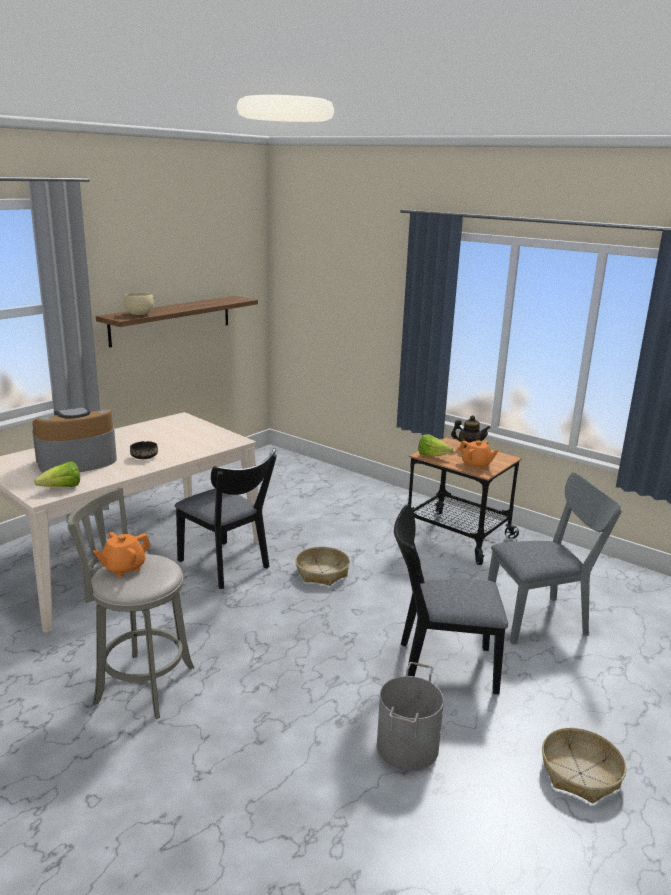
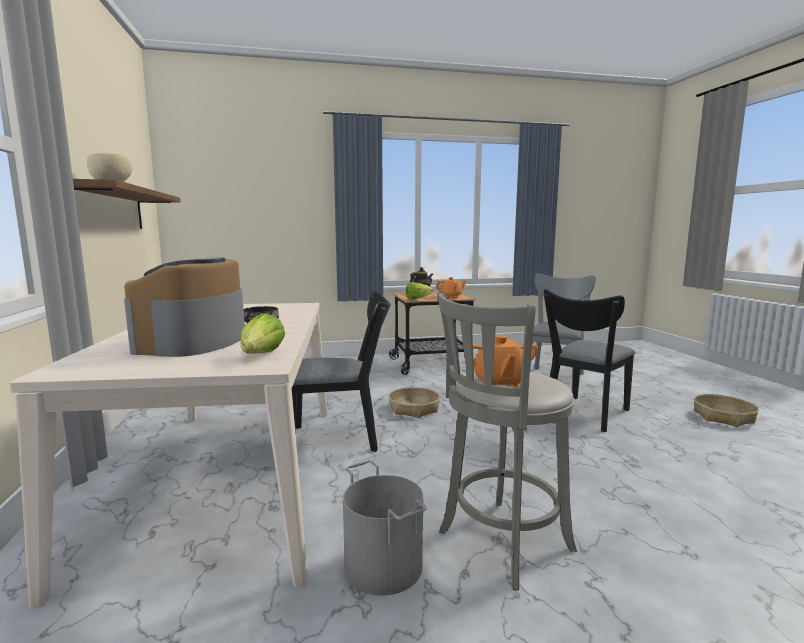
camera: 50 degrees left, 10 degrees down
(408, 747) = (678, 452): grey bucket -> grey bucket (384, 565)

